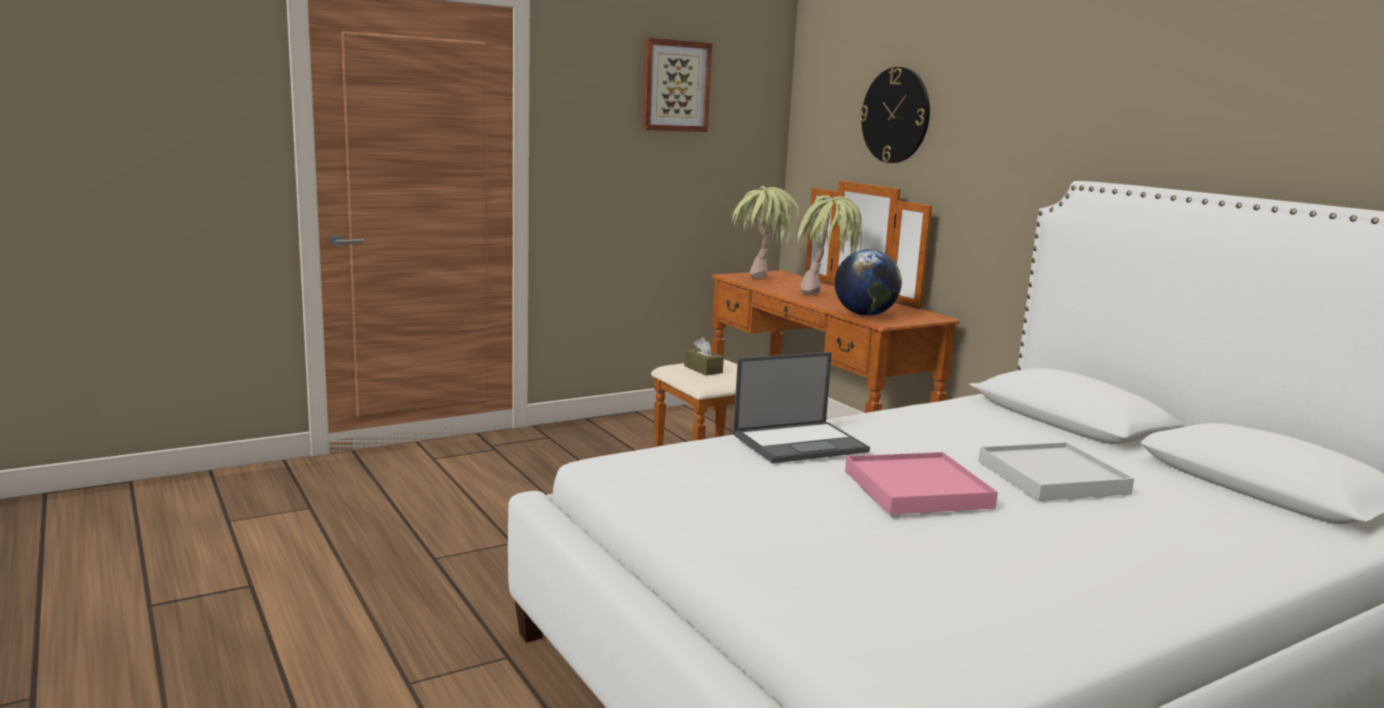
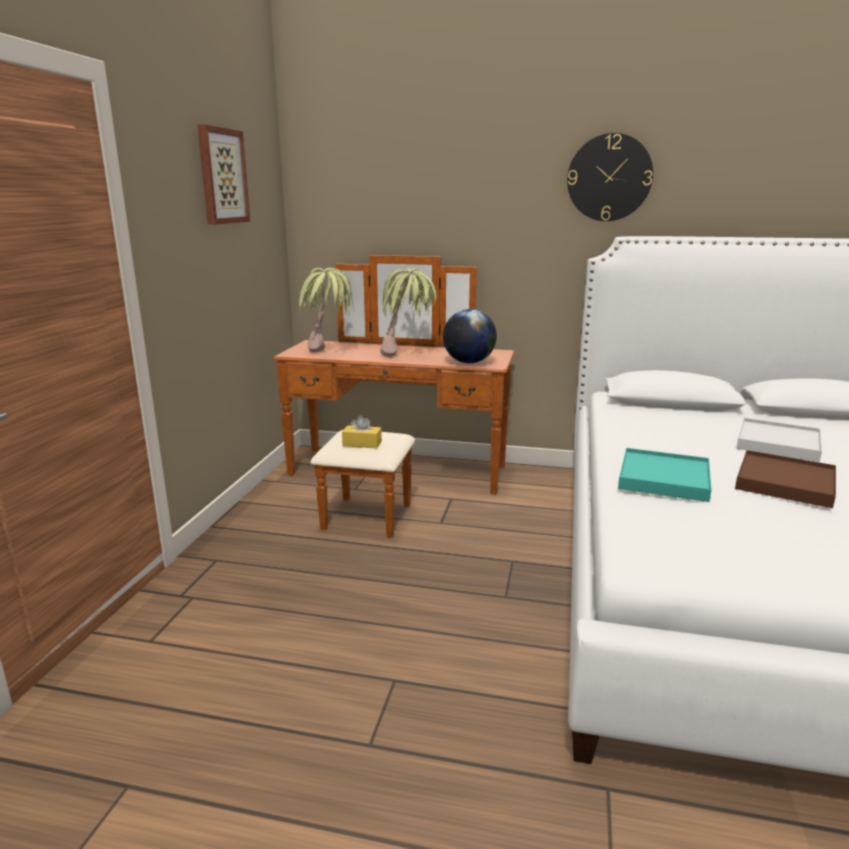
camera: 45 degrees left, 5 degrees up
(703, 369) = (362, 444): brown tissue box -> yellow tissue box
(801, 443) = (663, 478): laptop -> turquoise tray
(895, 115) = (420, 195): wall clock -> wall clock (609, 178)
(917, 489) = (785, 483): pink tray -> brown tray

